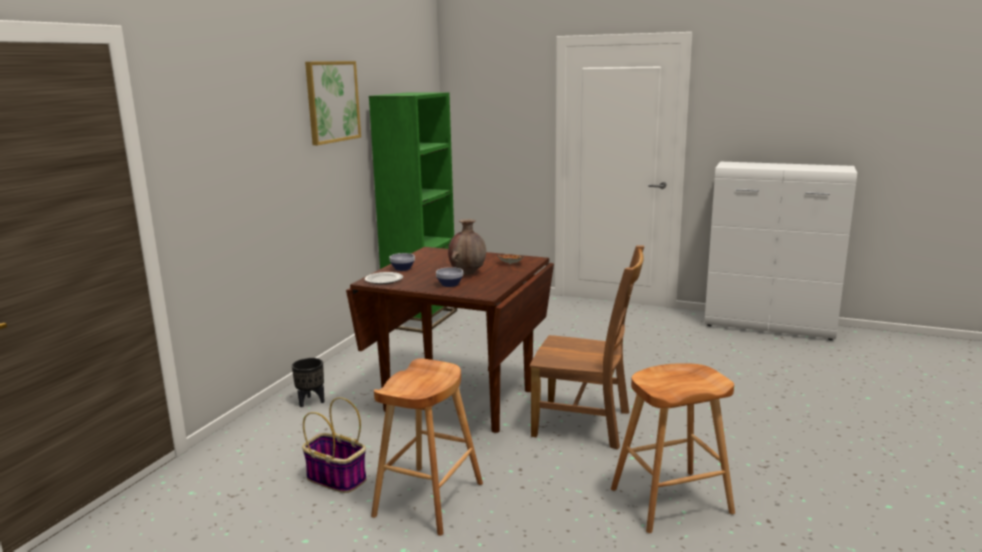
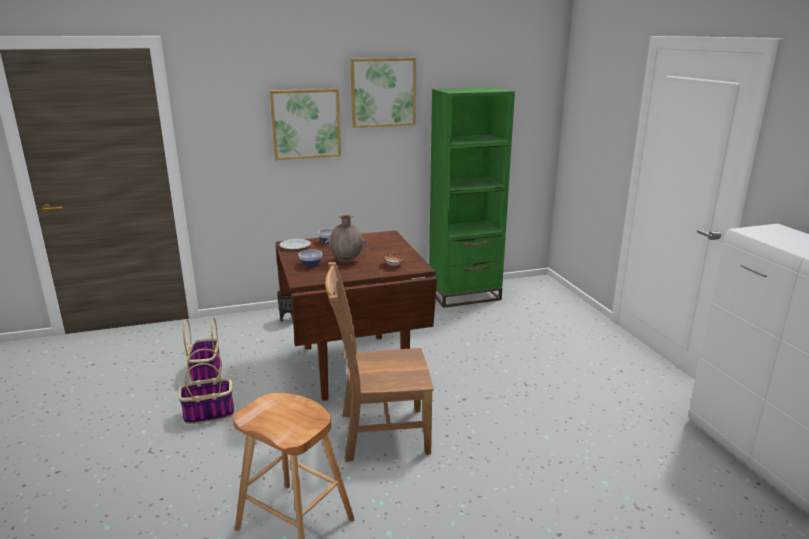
camera: 50 degrees right, 5 degrees up
(275, 145) = (306, 124): none -> picture
(429, 499) = (208, 414): brown stool -> basket
(586, 425) = (380, 433): brown chair -> brown chair turned 105 degrees clockwise

